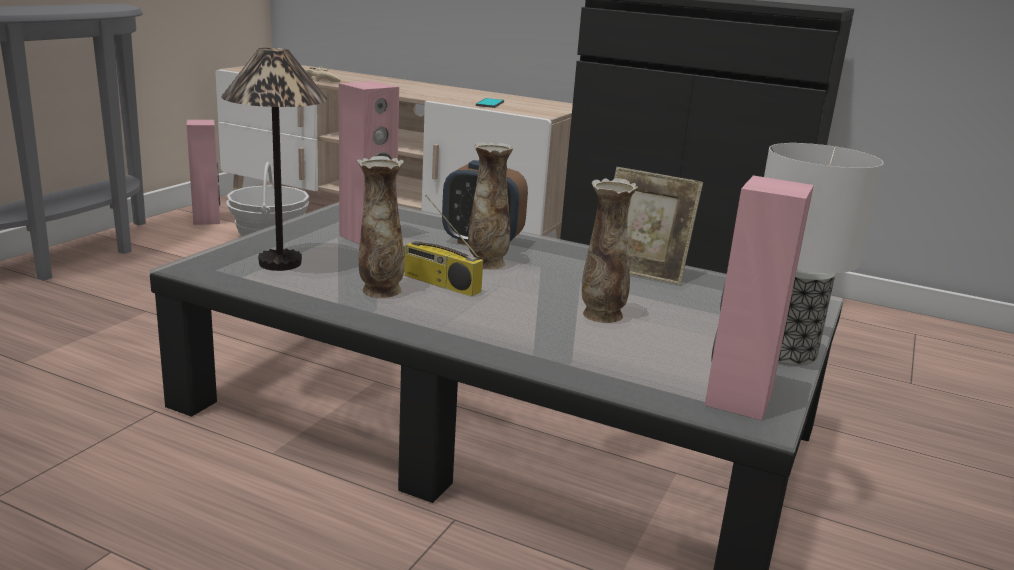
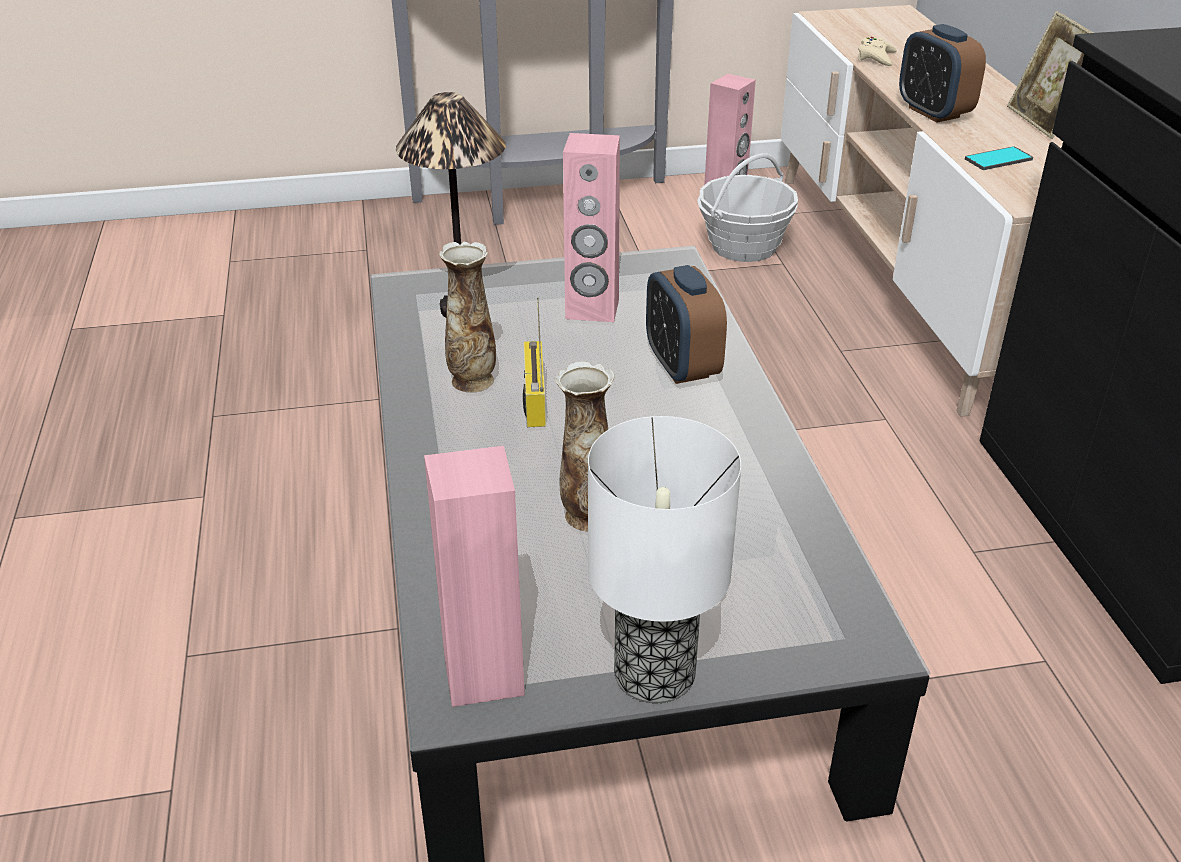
camera: 55 degrees right, 15 degrees up
(412, 94) = (933, 112): none -> alarm clock
(487, 263) = (627, 395): vase -> none
(642, 272) = (760, 491): picture frame -> picture frame (1043, 121)

